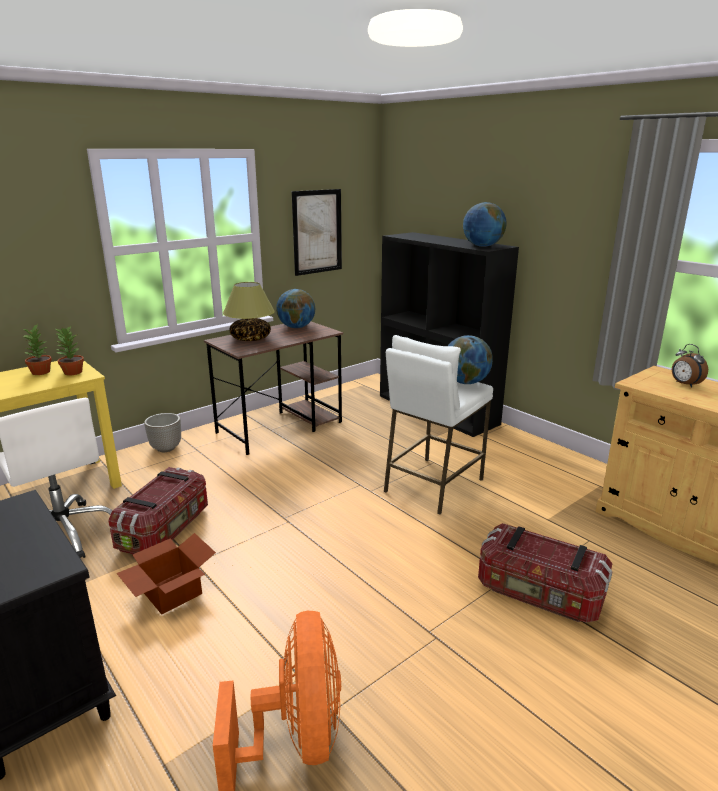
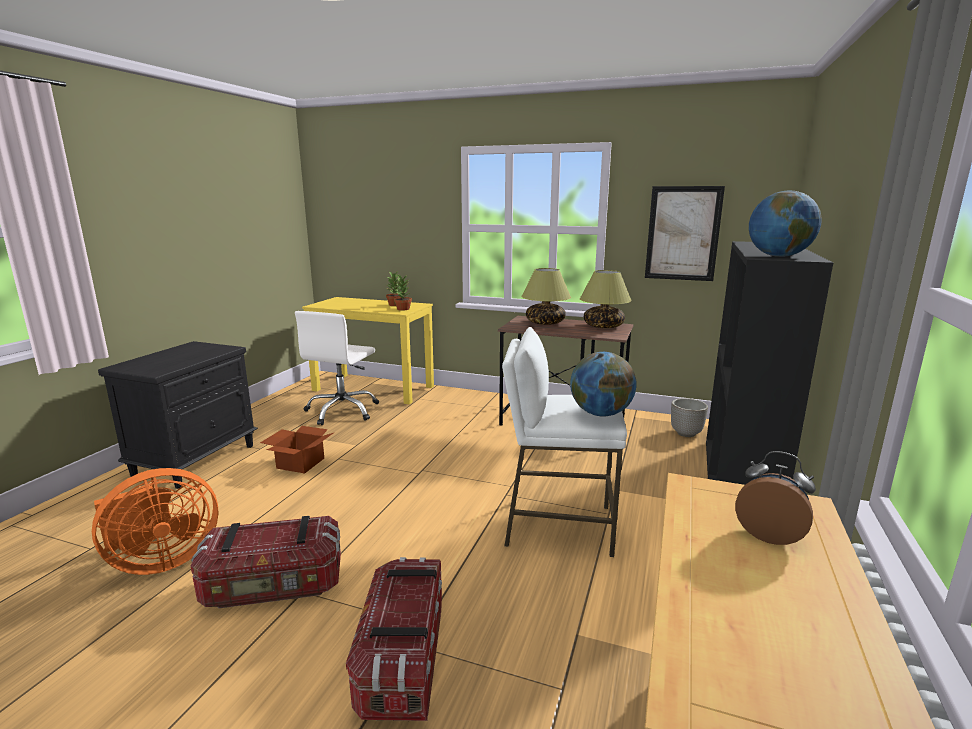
camera: 60 degrees right, 5 degrees down
(166, 448) = (473, 398): planter -> planter (686, 433)
(166, 529) = (370, 435): storage box -> storage box (274, 587)
(296, 327) = (603, 326): globe -> table lamp
(684, 384) = (769, 534): alarm clock -> alarm clock turned 90 degrees clockwise

